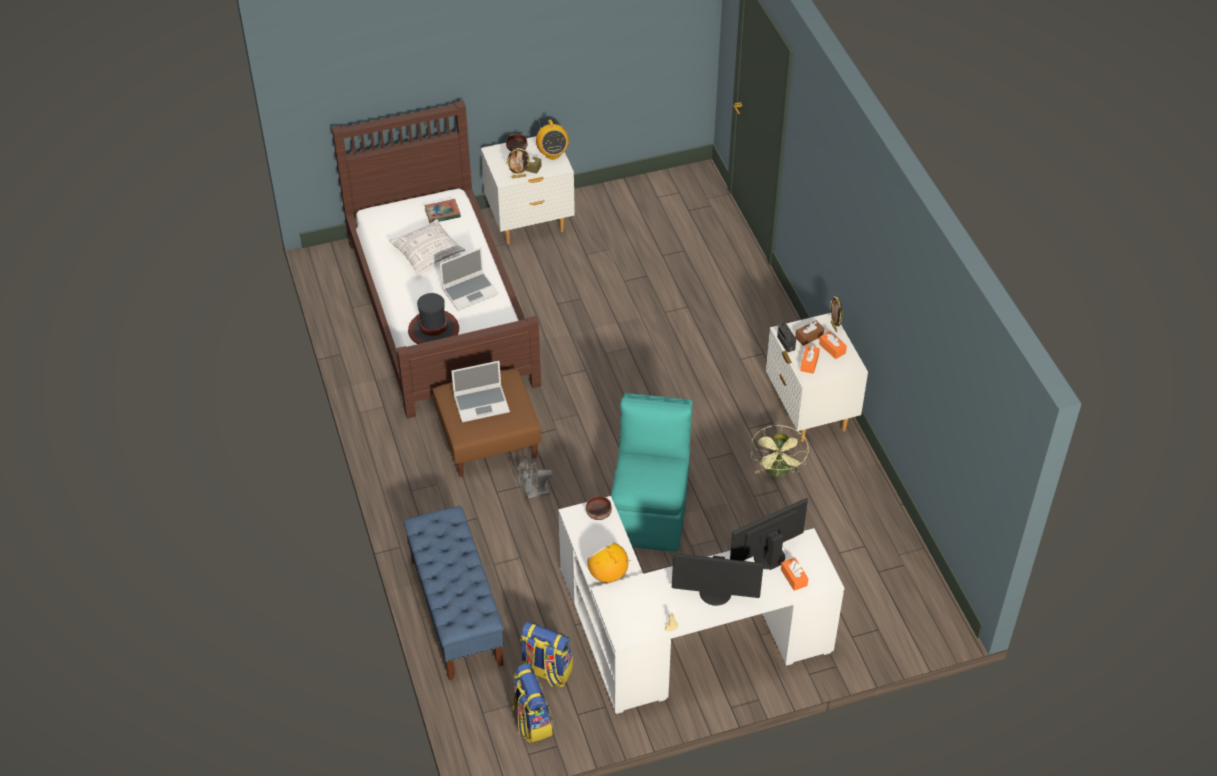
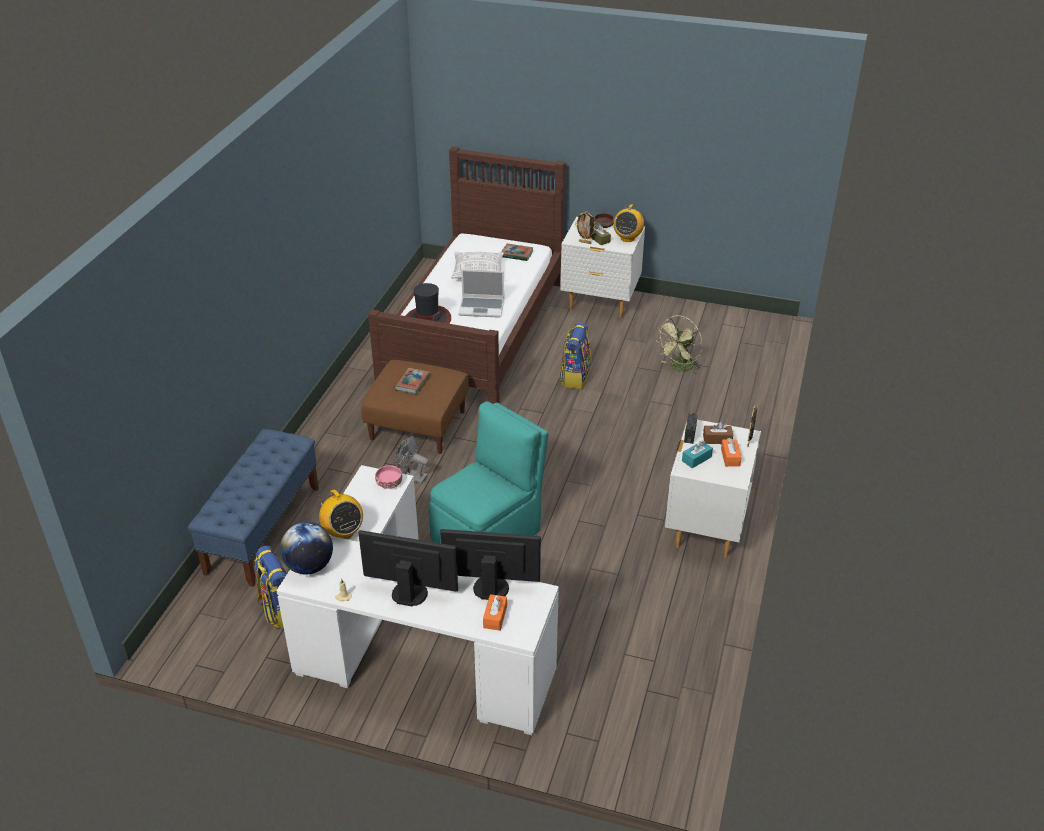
camera: 35 degrees right, 10 degrees down
(482, 403) = (412, 383): laptop -> book
(531, 720) = (227, 640): backpack -> backpack (575, 377)
(599, 513) = (389, 483): brown bowl -> pink bowl
(608, 575) = (343, 532): radio -> radio turned 150 degrees clockwise
(619, 617) = (309, 566): none -> globe
(715, 594) = (410, 592): monitor -> monitor turned 150 degrees clockwise
(778, 472) = (630, 560): green fan -> green fan (679, 368)
(809, 363) = (696, 459): orange tissue box -> turquoise tissue box

